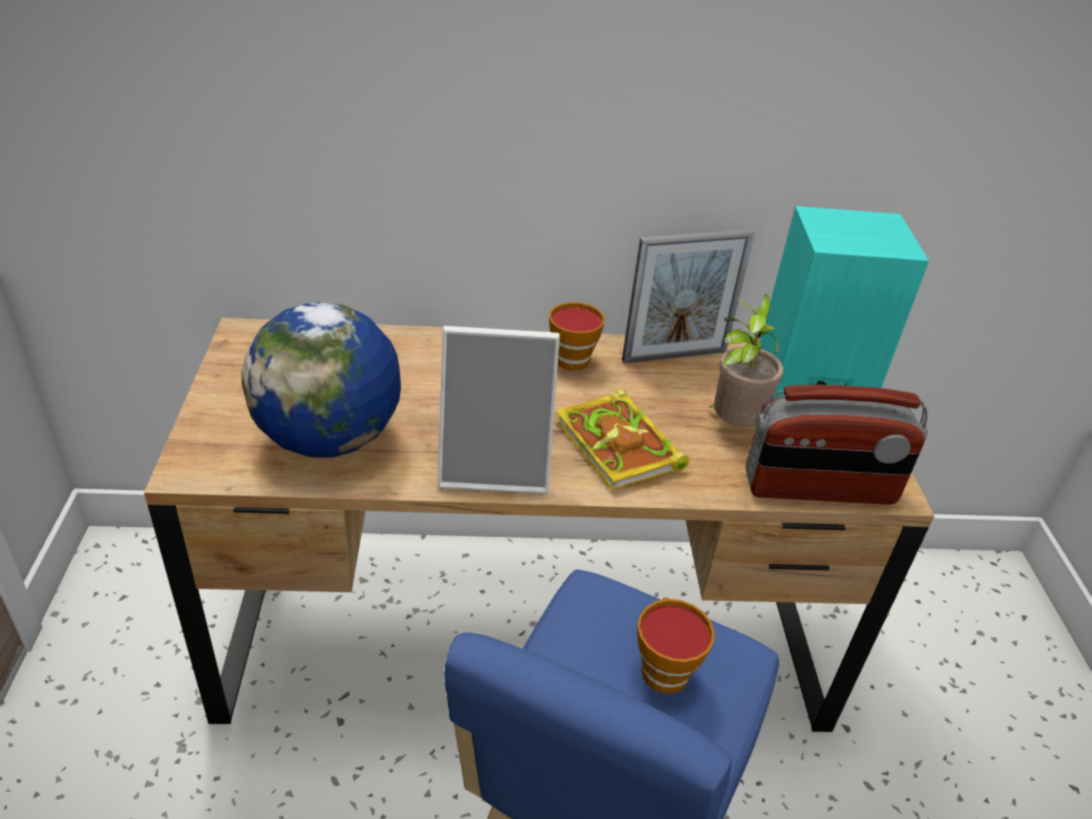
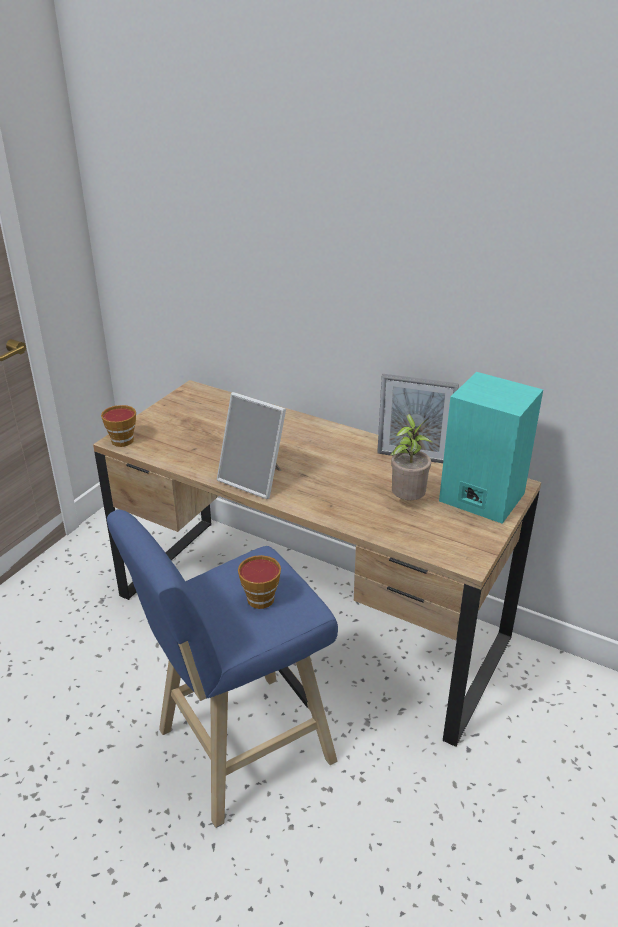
camera: 35 degrees right, 5 degrees down
(329, 439) = (188, 445): globe -> none
(570, 357) = (349, 442): cup -> cup (124, 439)
(621, 446) = (330, 491): book -> none
(819, 489) = (423, 546): radio -> none

